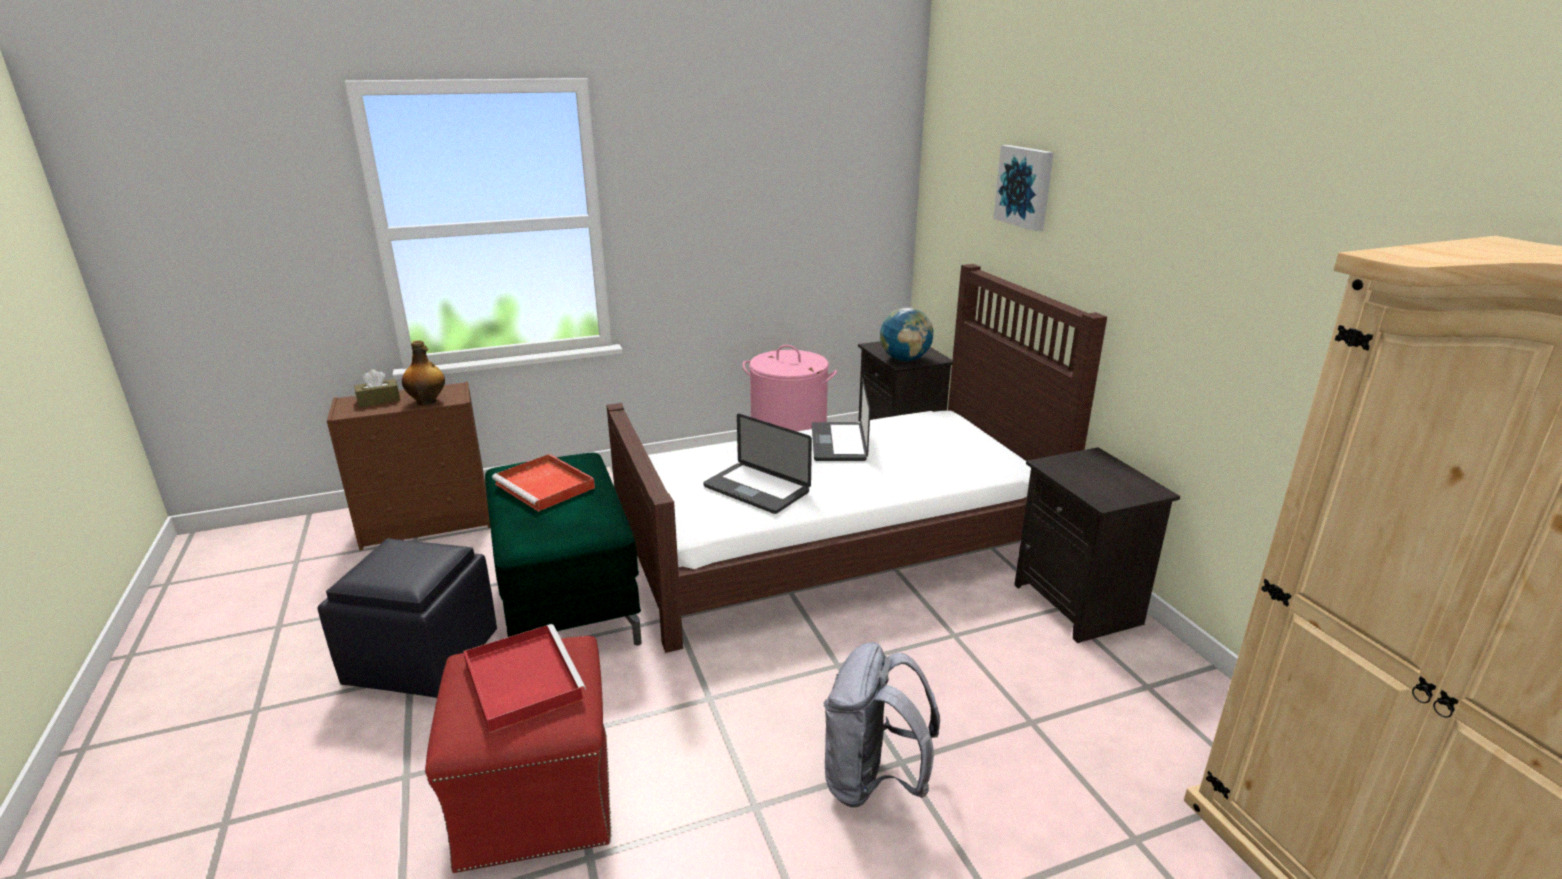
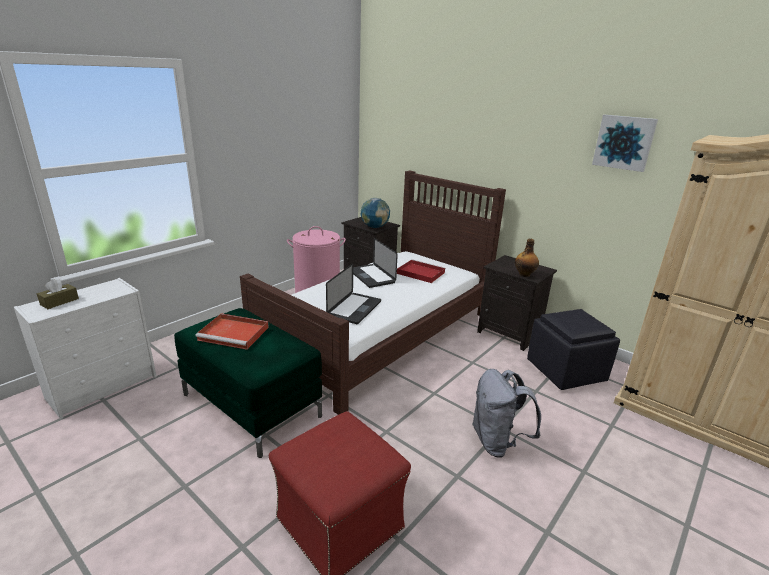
camera: 30 degrees left, 0 degrees up
(424, 657) = (184, 471): black ottoman -> black ottoman (565, 370)
(427, 401) = (103, 295): bottle -> bottle (524, 274)
(429, 524) = (104, 386): brown dresser -> white dresser
(521, 679) = (338, 447): red tray -> red tray (420, 273)
(756, 489) = (354, 309): laptop -> laptop turned 75 degrees counterclockwise
(1025, 187) = (442, 127): picture -> picture (624, 142)

